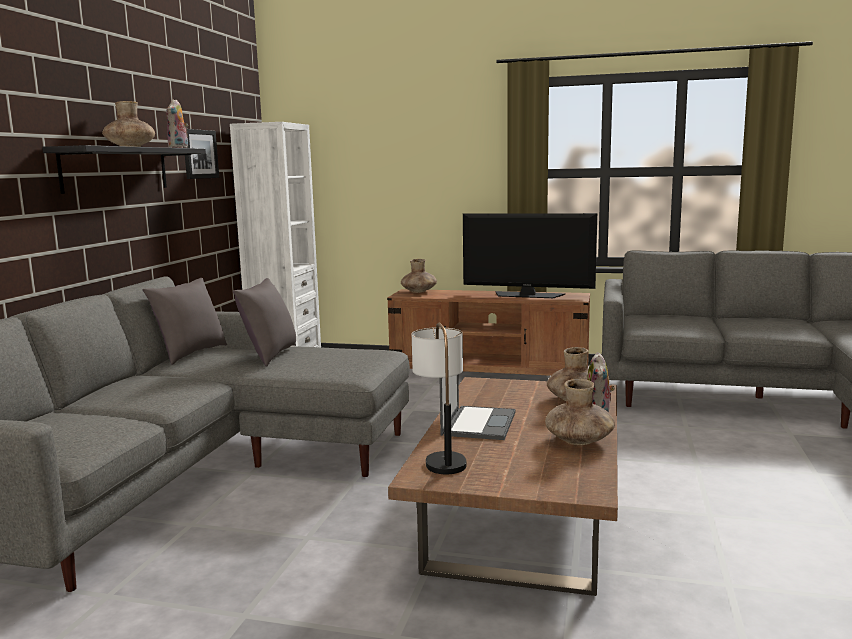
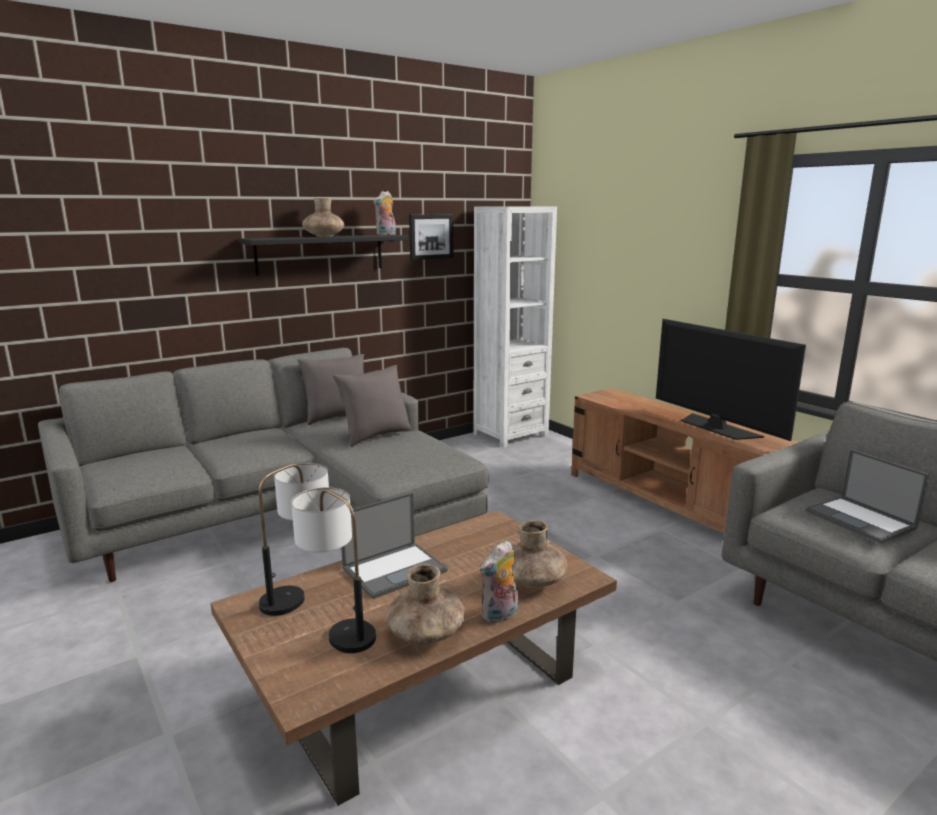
camera: 40 degrees right, 5 degrees up
(419, 291) = (618, 395): brown vase -> none
(519, 458) = (338, 626): none -> table lamp
(682, 320) = (861, 520): none -> laptop

